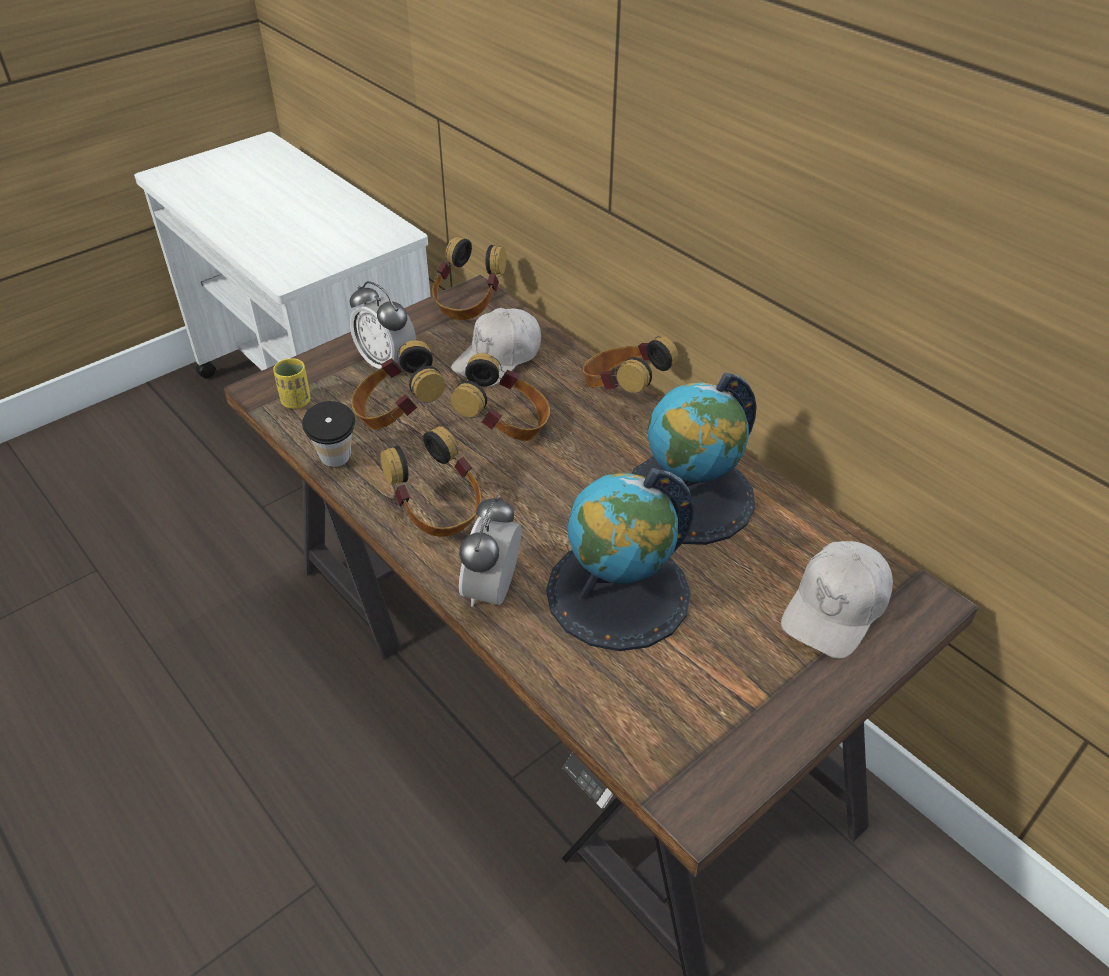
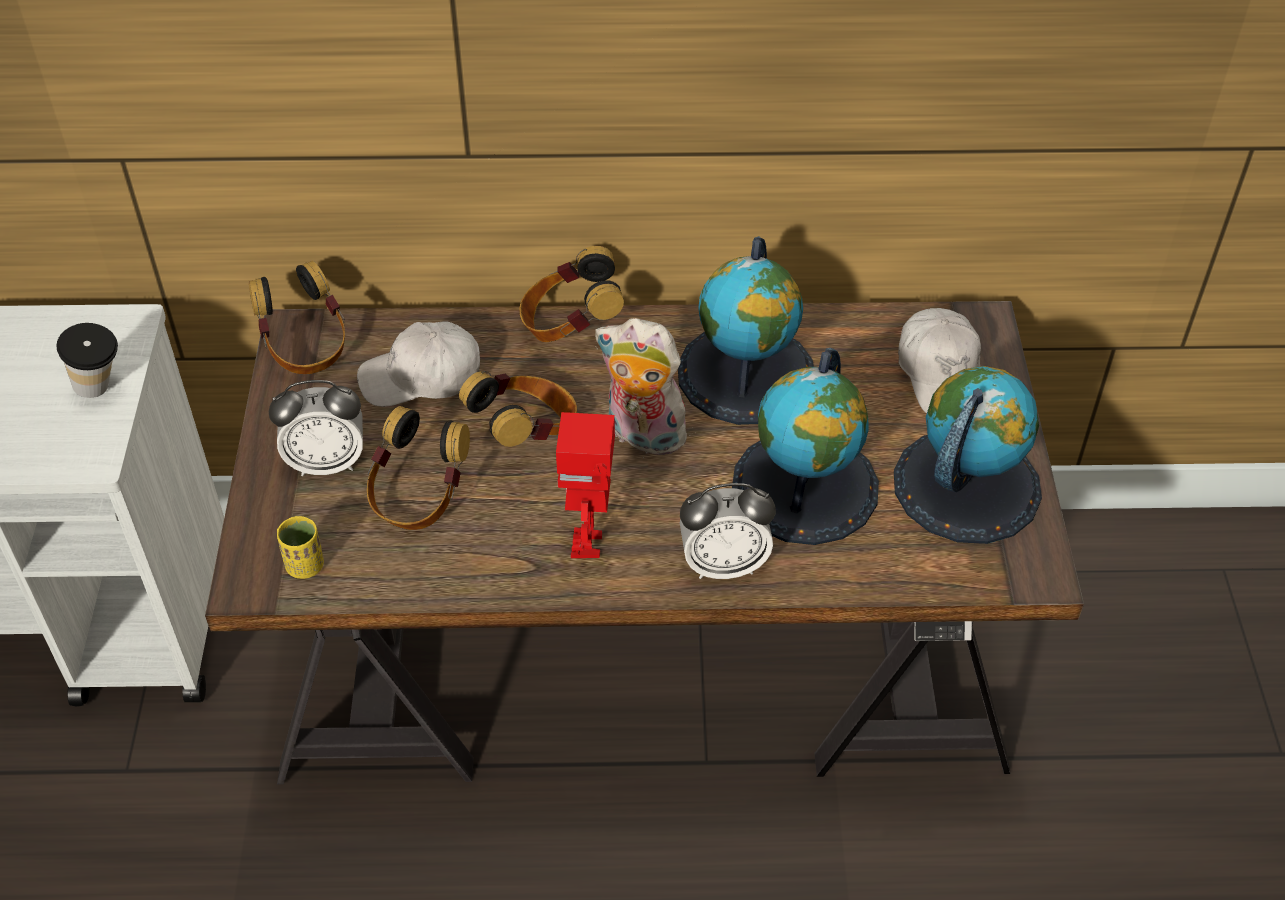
camera: 50 degrees left, 5 degrees up
(337, 464) = (441, 583): cup -> cup (101, 390)
(438, 511) = (589, 545): headphones -> toy robot
(492, 590) = (724, 564): alarm clock -> alarm clock turned 60 degrees counterclockwise
(498, 358) = (422, 378): white cap -> white cap turned 90 degrees clockwise
(565, 479) = (641, 436): none -> plush toy
(735, 694) = (966, 485): none -> globe

